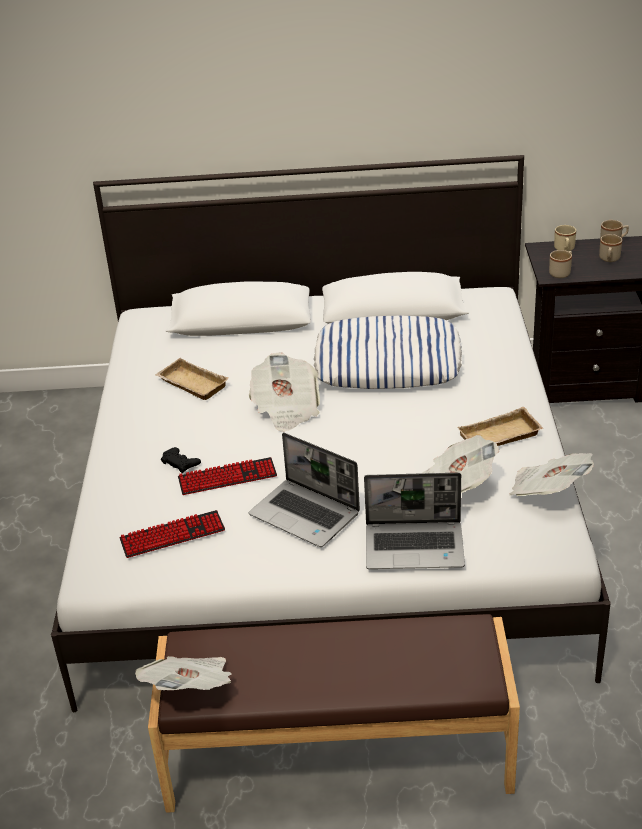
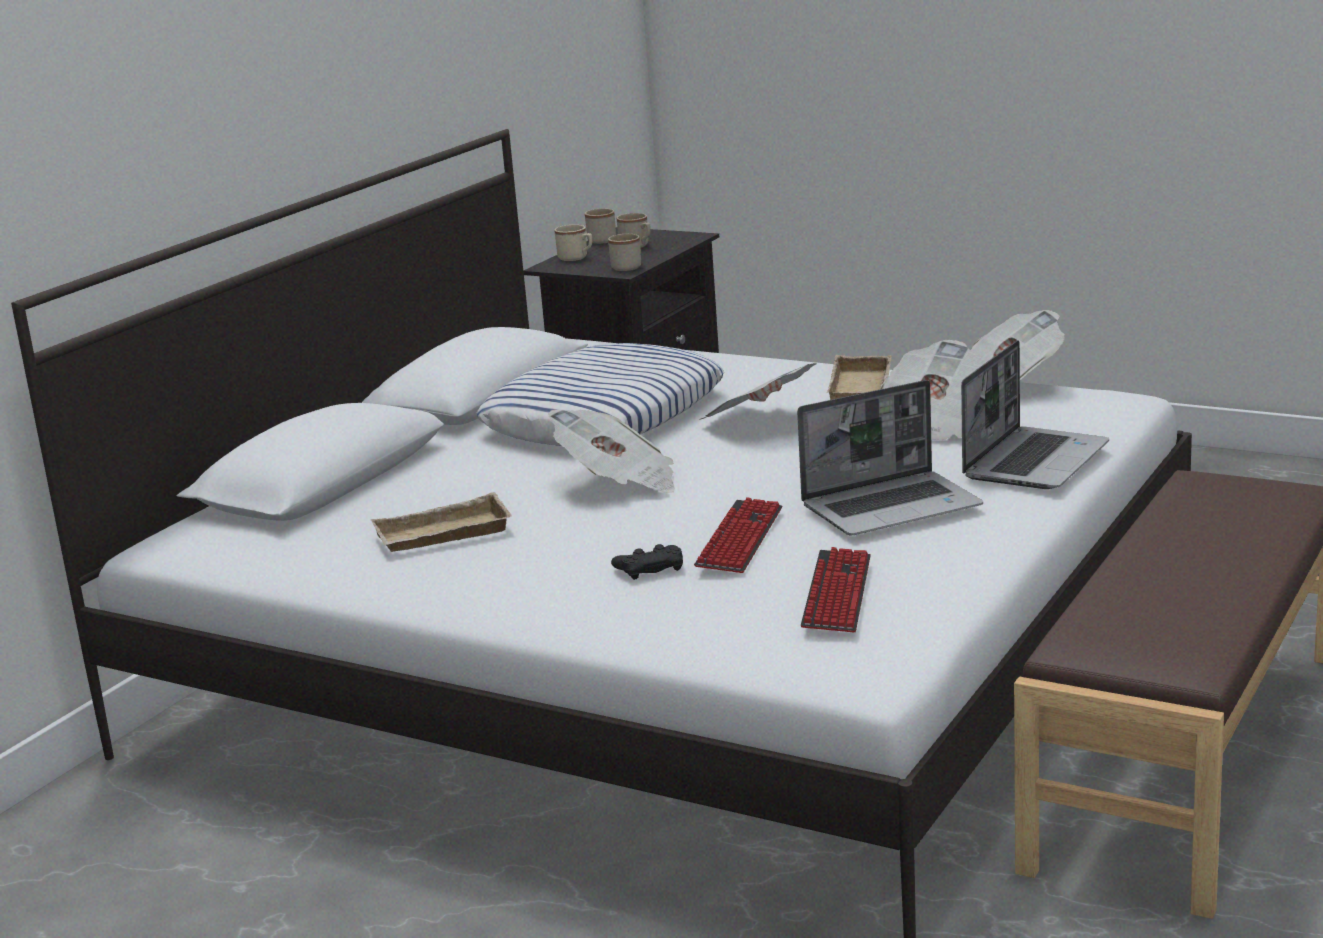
camera: 60 degrees left, 15 degrees down
(191, 689) = (1178, 660): newspaper -> newspaper (759, 422)

